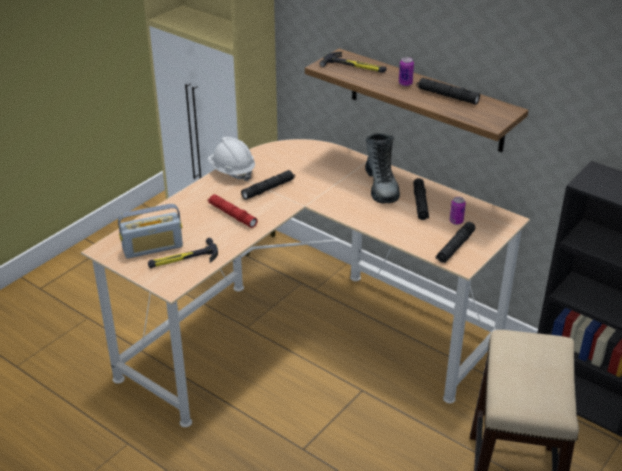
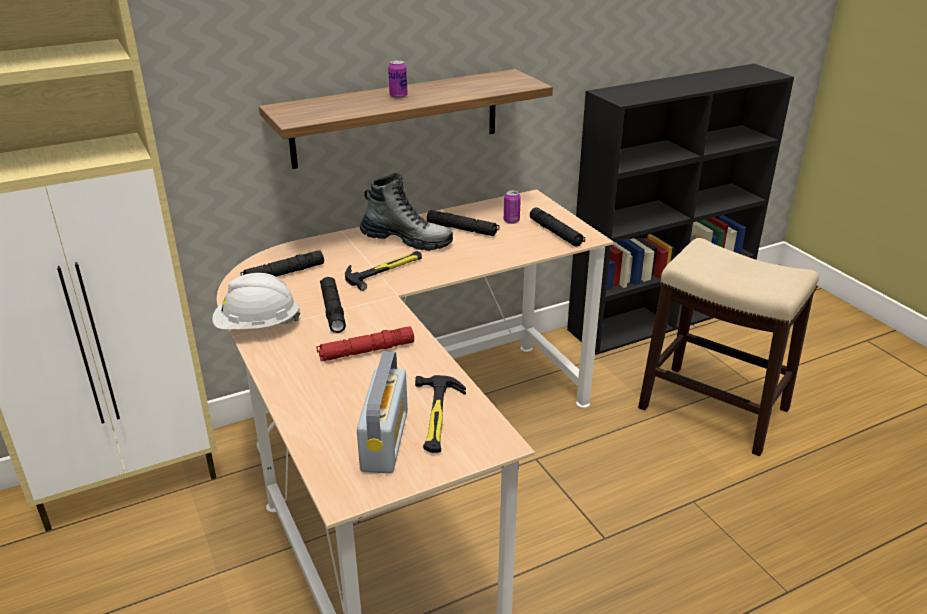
camera: 65 degrees left, 5 degrees down
(354, 66) = (321, 107): hammer -> hammer (385, 270)
(447, 96) = (450, 87): black flashlight -> black flashlight (284, 274)

